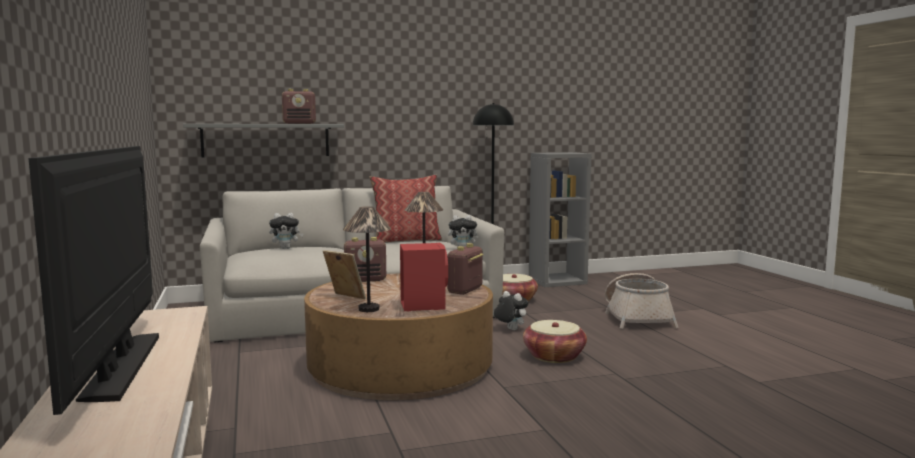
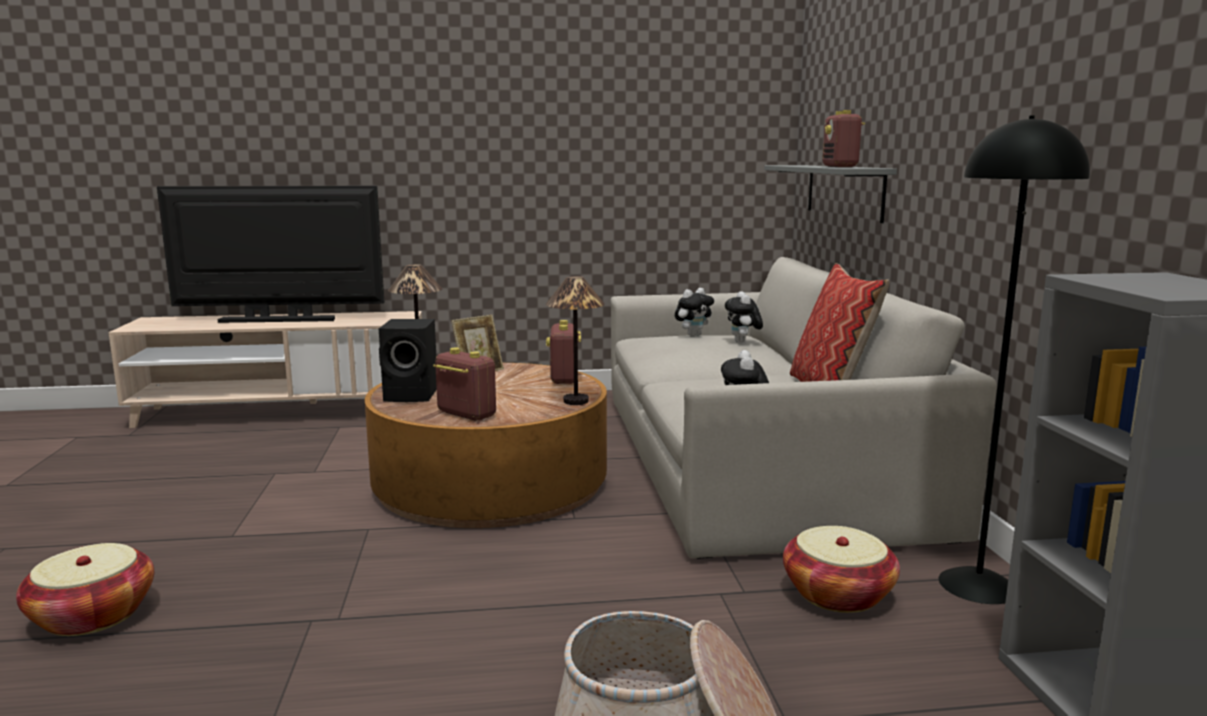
camera: 100 degrees right, 5 degrees up
(423, 305) = (413, 395): red speaker -> black speaker
(510, 329) = (614, 563): plush toy -> plush toy (693, 335)
(554, 356) = (453, 580): basket -> basket (93, 615)

